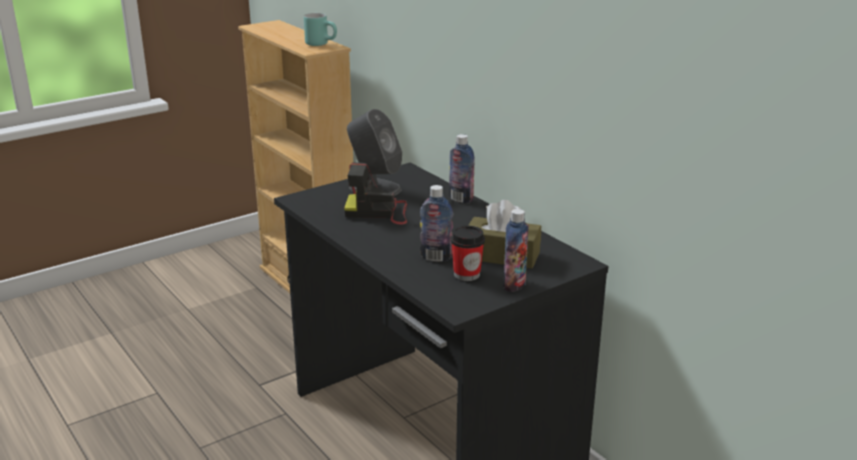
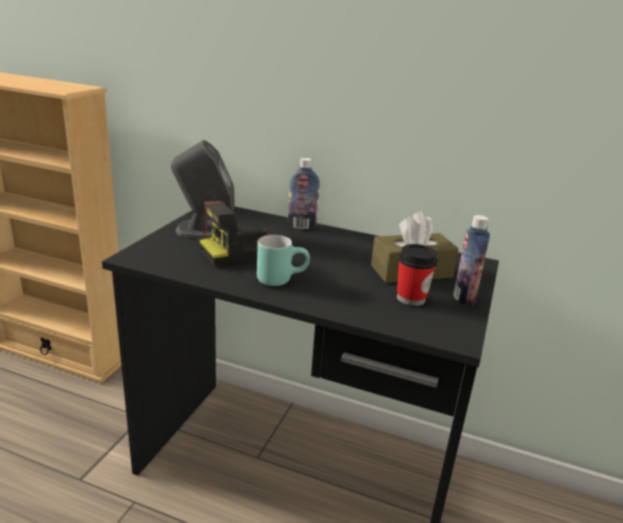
camera: 35 degrees left, 0 degrees up
(322, 44) = (70, 85): turquoise mug -> turquoise mug (281, 279)
(436, 257) = (360, 288): bottle -> none

